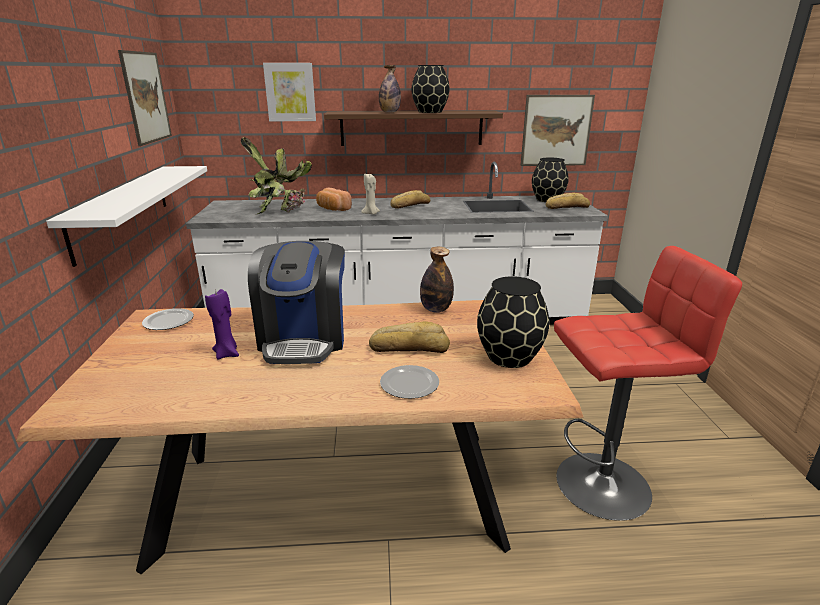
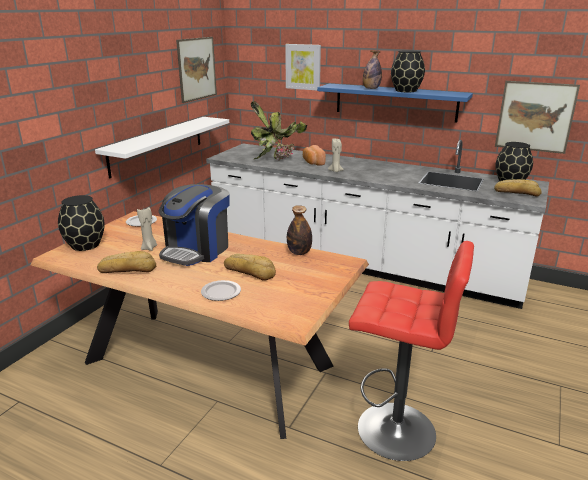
camera: 30 degrees right, 0 degrees up
(227, 354) = (149, 248): purple candle -> beige candle
(409, 205) = (376, 168): bread -> bread (128, 269)
(411, 128) = (395, 102): brown shelf -> blue shelf
(508, 356) = (302, 295): black vase -> black vase (85, 245)

